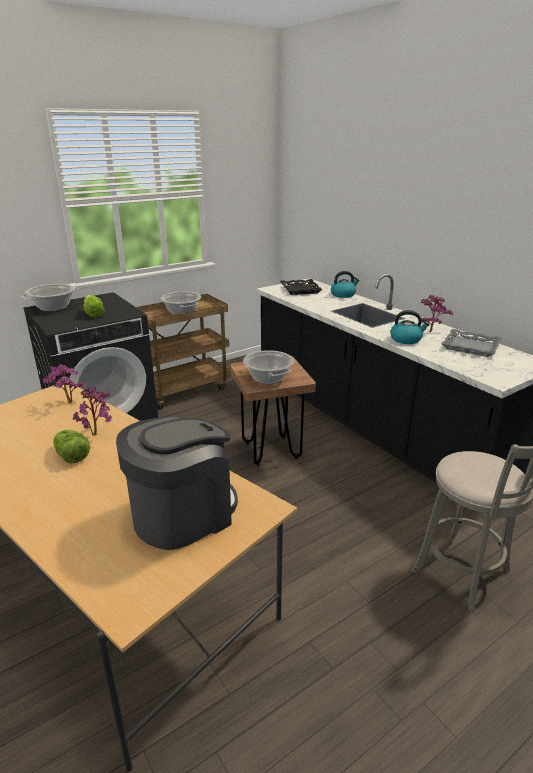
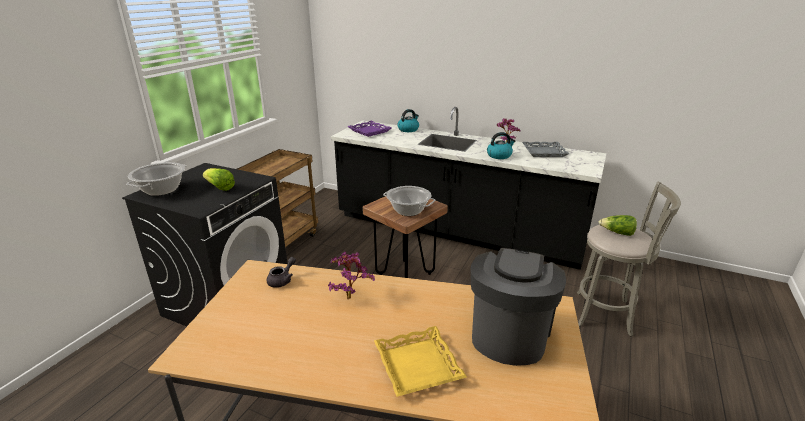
camera: 30 degrees left, 0 degrees up
(68, 404) = (282, 280): potted plant -> grey teapot
(70, 507) = (417, 365): none -> yellow tray
(71, 455) = (354, 323): lettuce -> lettuce (617, 233)
(182, 312) = (271, 170): cooking pot -> none
(300, 290) = (370, 131): black tray -> purple tray

